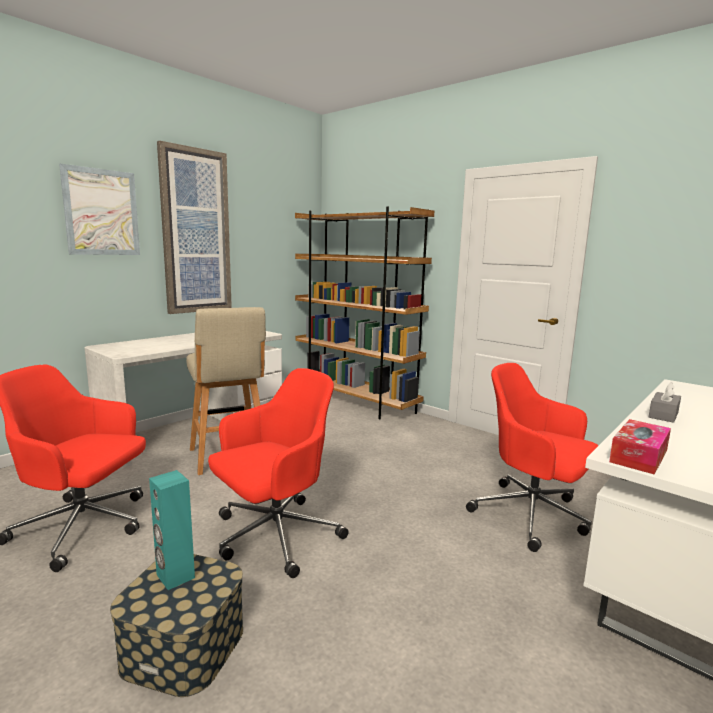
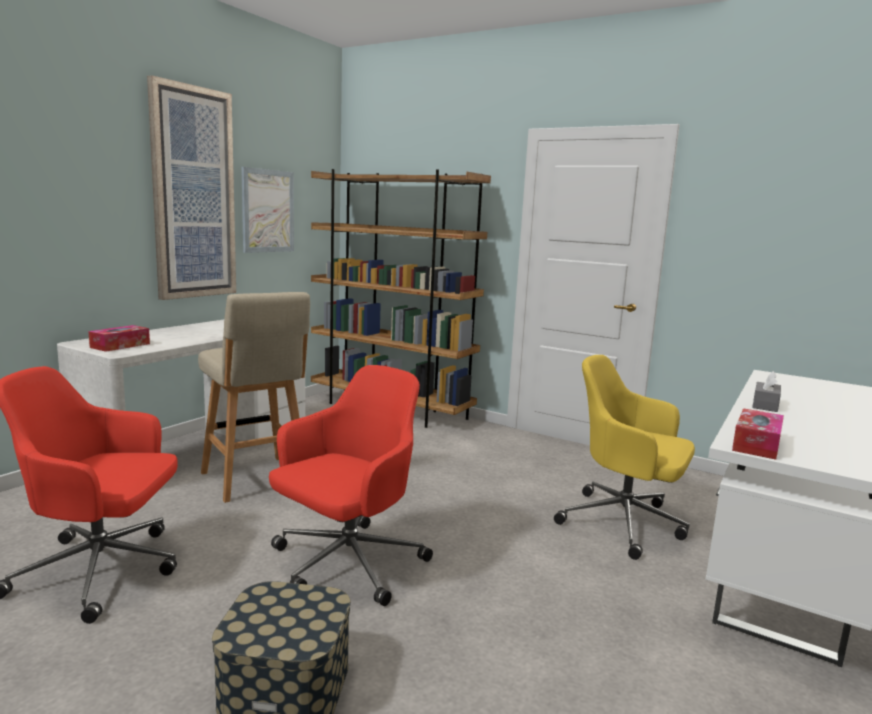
camera: 10 degrees left, 0 degrees up
(101, 212) = (78, 167): picture -> picture (268, 211)
(128, 349) = (120, 345): none -> tissue box
(175, 576) = (273, 606): turquoise speaker -> none
(532, 515) = (625, 523): red office chair -> yellow office chair

